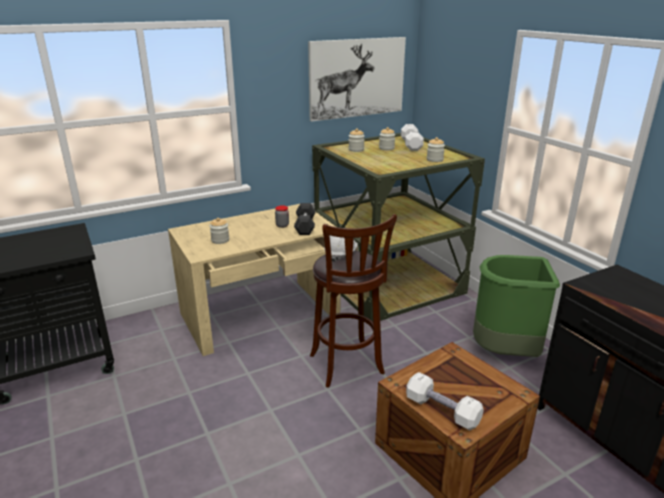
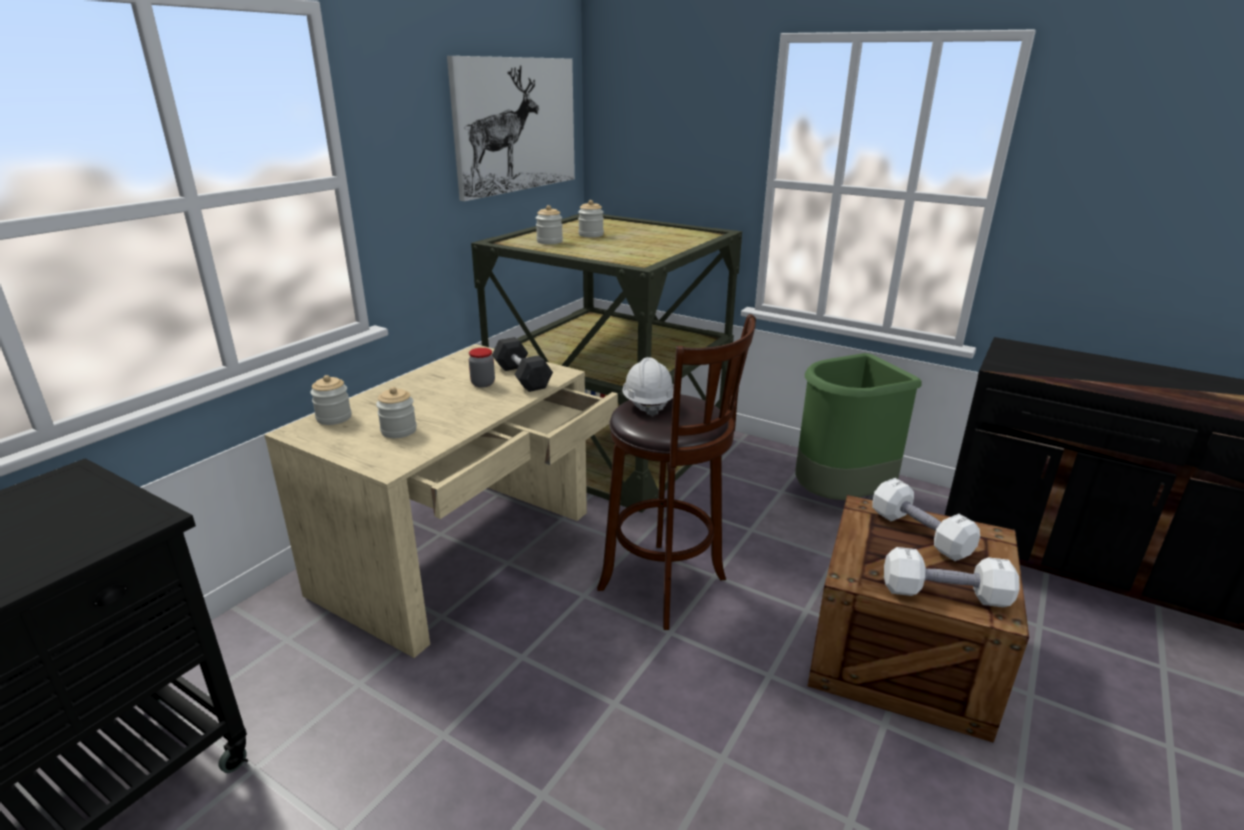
camera: 30 degrees left, 0 degrees up
(411, 145) = (617, 227): white dumbbell -> white dumbbell (919, 534)
(434, 160) = (681, 240): jar -> jar (334, 418)

